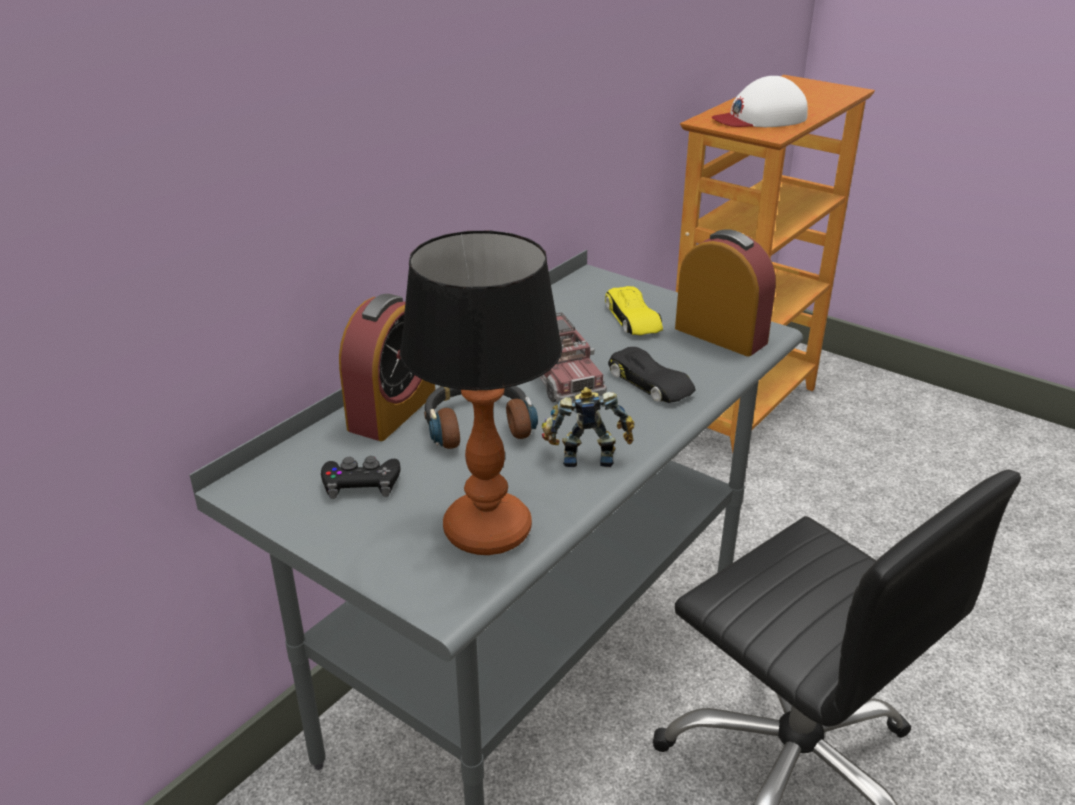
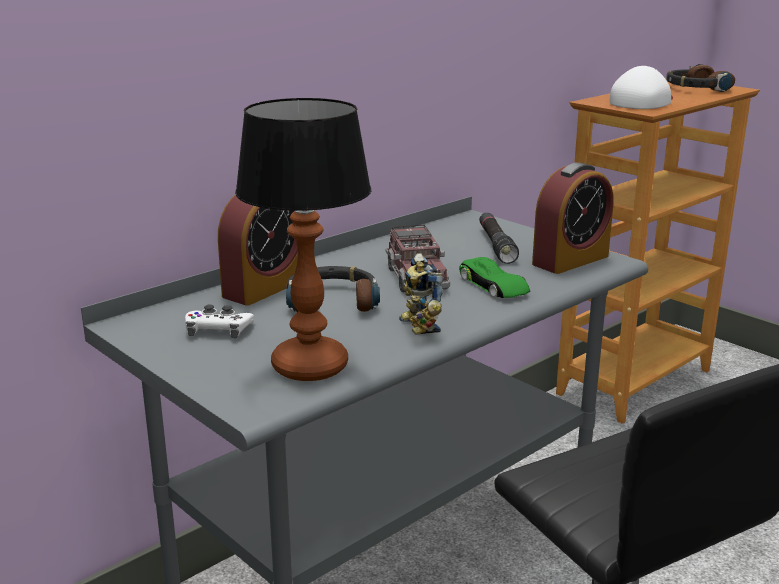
camera: 10 degrees right, 10 degrees down
(361, 483) = (218, 329): black game controller -> white game controller
(586, 455) = (416, 326): toy robot -> toy robot turned 120 degrees counterclockwise
(633, 319) = (496, 245): yellow toy car -> black flashlight
(650, 383) = (493, 286): black toy car -> green toy car
(720, 335) = (570, 260): alarm clock -> alarm clock turned 90 degrees clockwise
(760, 118) = (643, 101): white cap -> white cap turned 135 degrees clockwise
(807, 91) = (695, 88): none -> headphones

